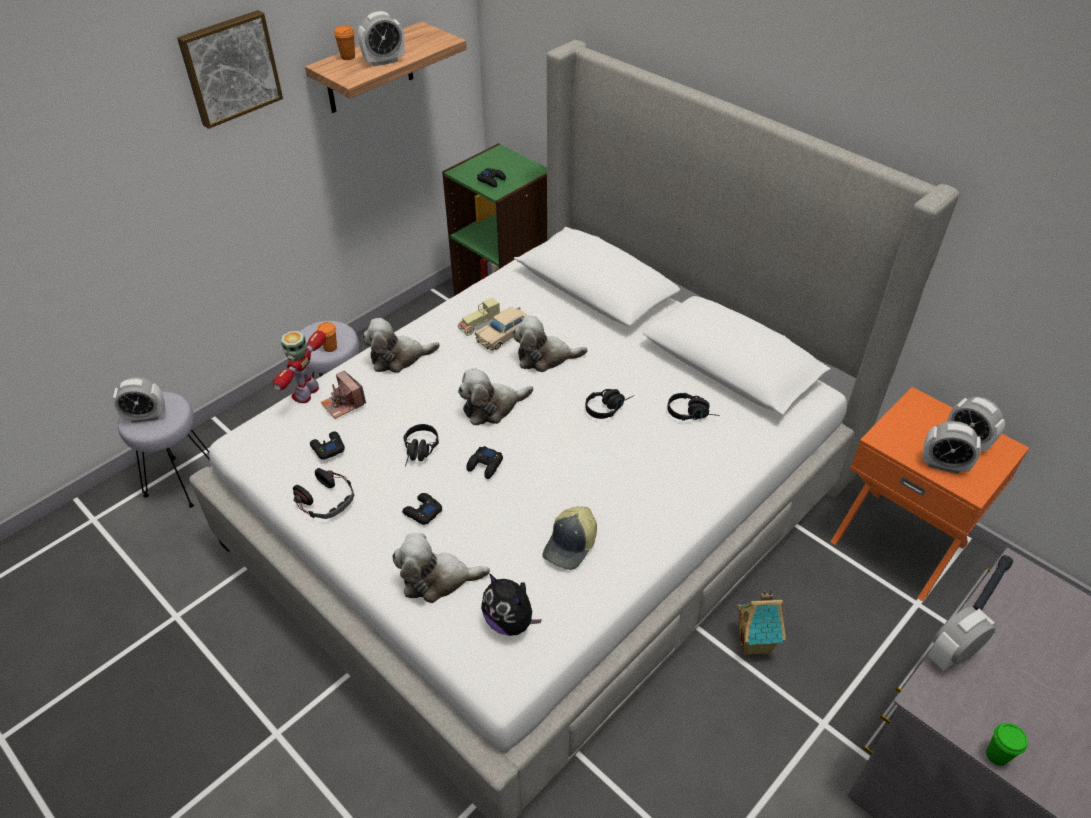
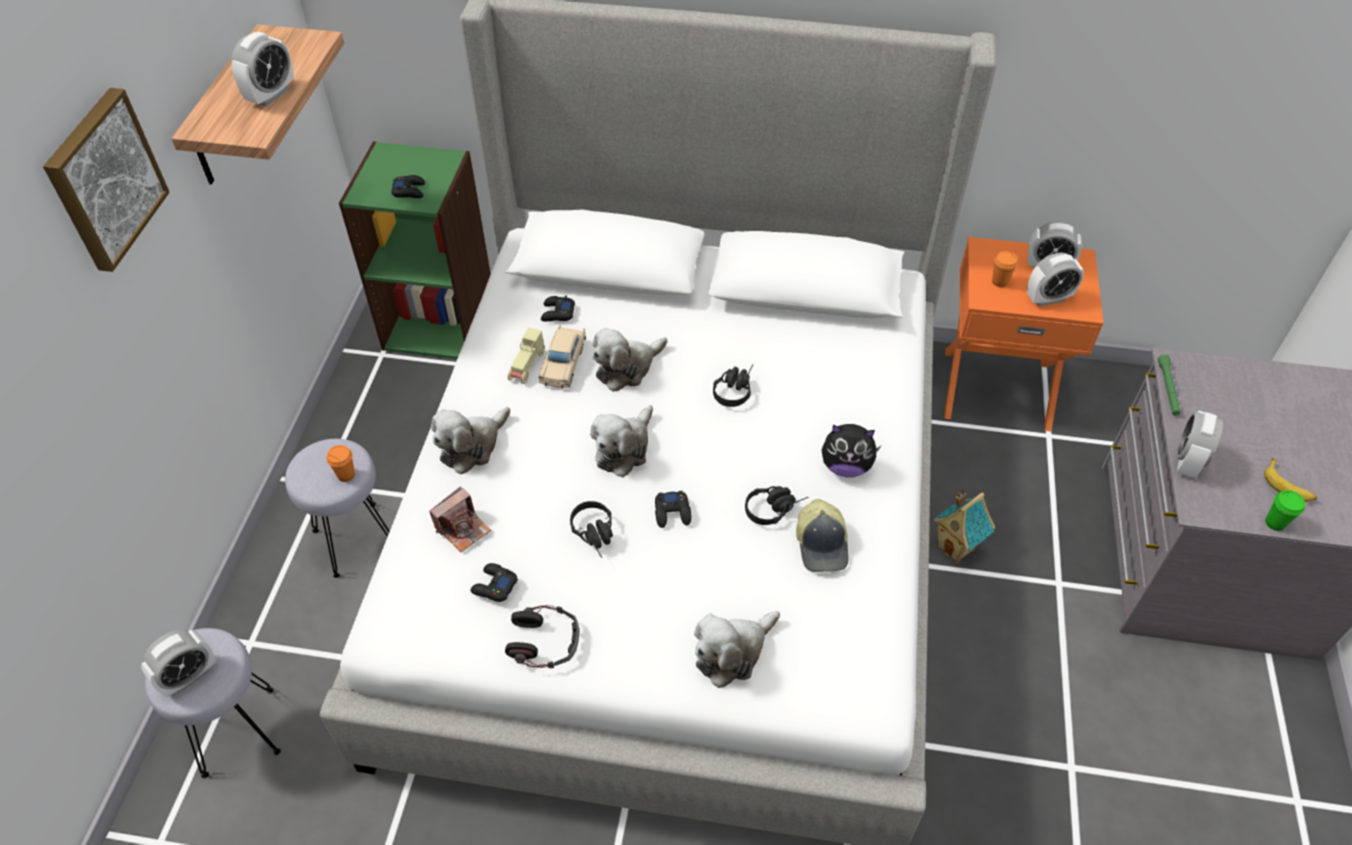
camera: 35 degrees left, 5 degrees up
(306, 392) = (404, 539): toy robot -> none
(343, 404) = (463, 529): camera -> camera turned 60 degrees counterclockwise
(348, 57) = (217, 106): orange cup -> orange cup (999, 282)
(422, 512) = (655, 595): black game controller -> black game controller (557, 313)
(510, 621) = (835, 649): plush toy -> plush toy (846, 466)
(692, 413) = (815, 356): black headphones -> black headphones (775, 508)
(990, 587) = (1168, 388): black flashlight -> green flashlight
(1042, 733) = (1287, 486): none -> banana

